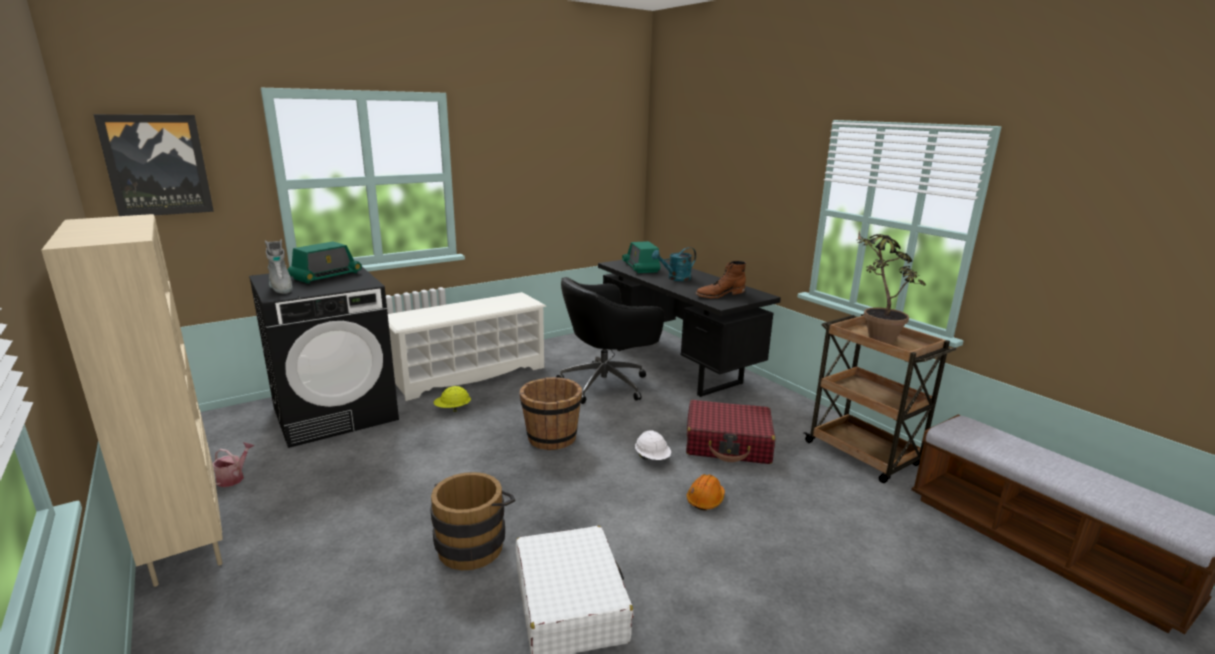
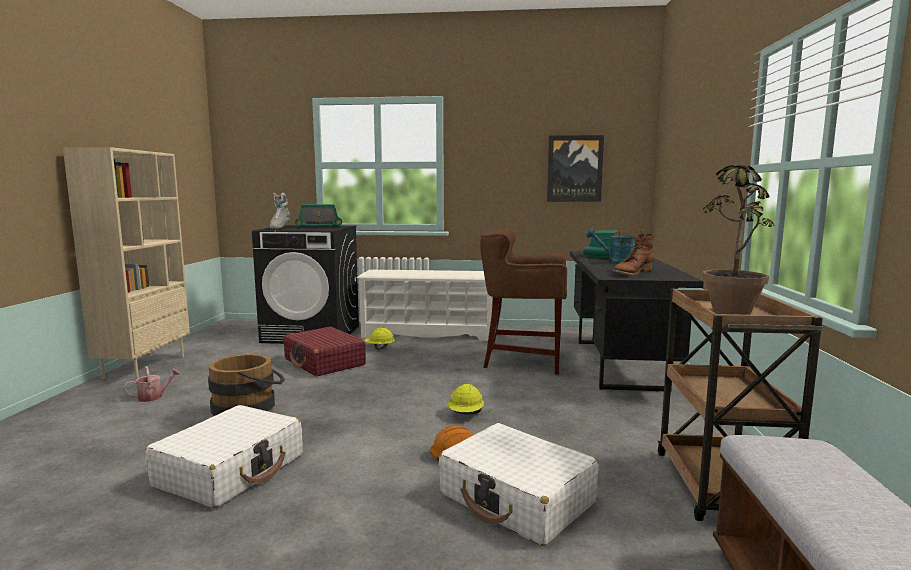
camera: 40 degrees right, 10 degrees down
(157, 165) = (250, 149): picture -> picture (574, 168)
(233, 478) = (212, 348): watering can -> watering can (154, 397)
(551, 438) = (412, 379): brown bucket -> none
(607, 384) = (523, 361): black office chair -> brown stool
(652, 458) = (466, 414): white hard hat -> yellow hard hat
(719, 294) = (631, 272): brown boot -> brown boot turned 60 degrees counterclockwise
(728, 444) = (560, 427): red suitcase -> red suitcase (324, 362)
(791, 515) = (517, 499): none -> white suitcase

